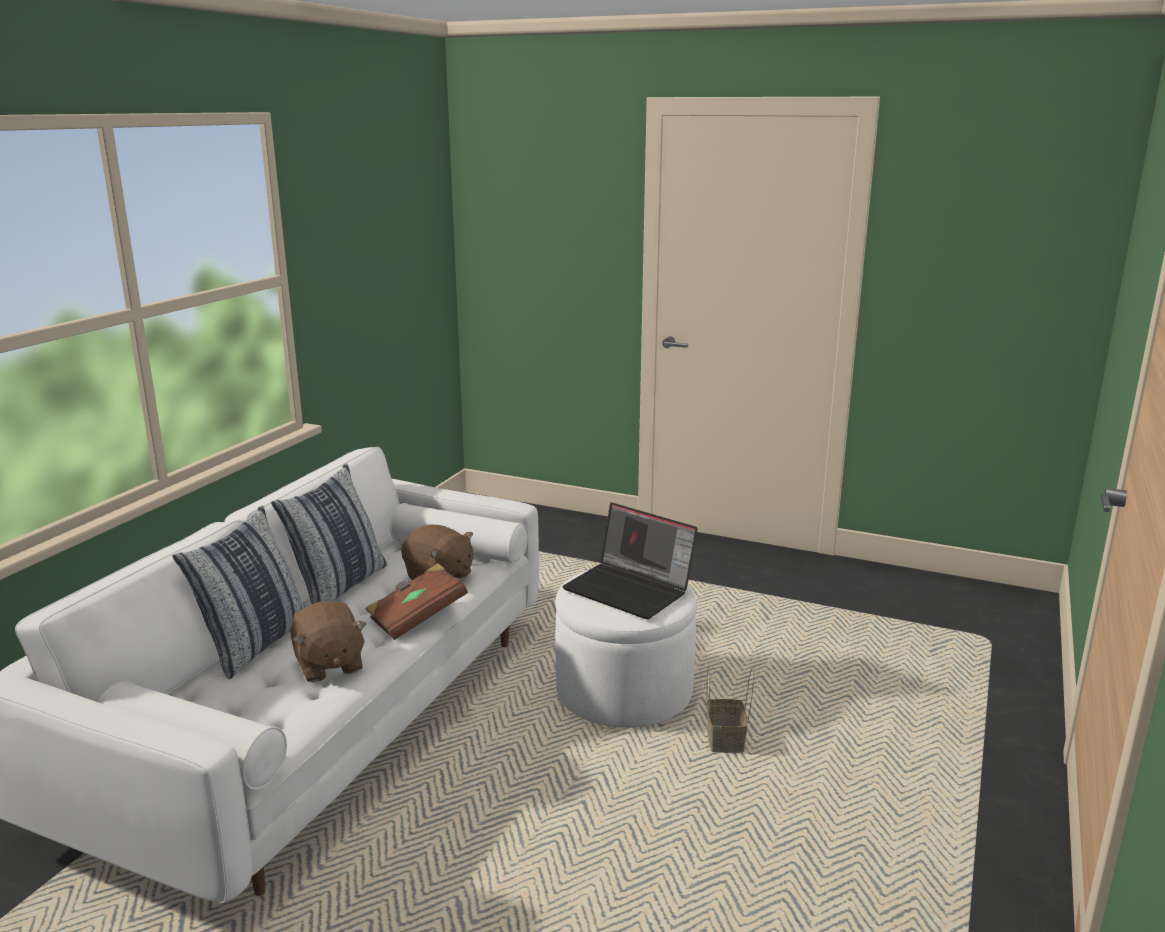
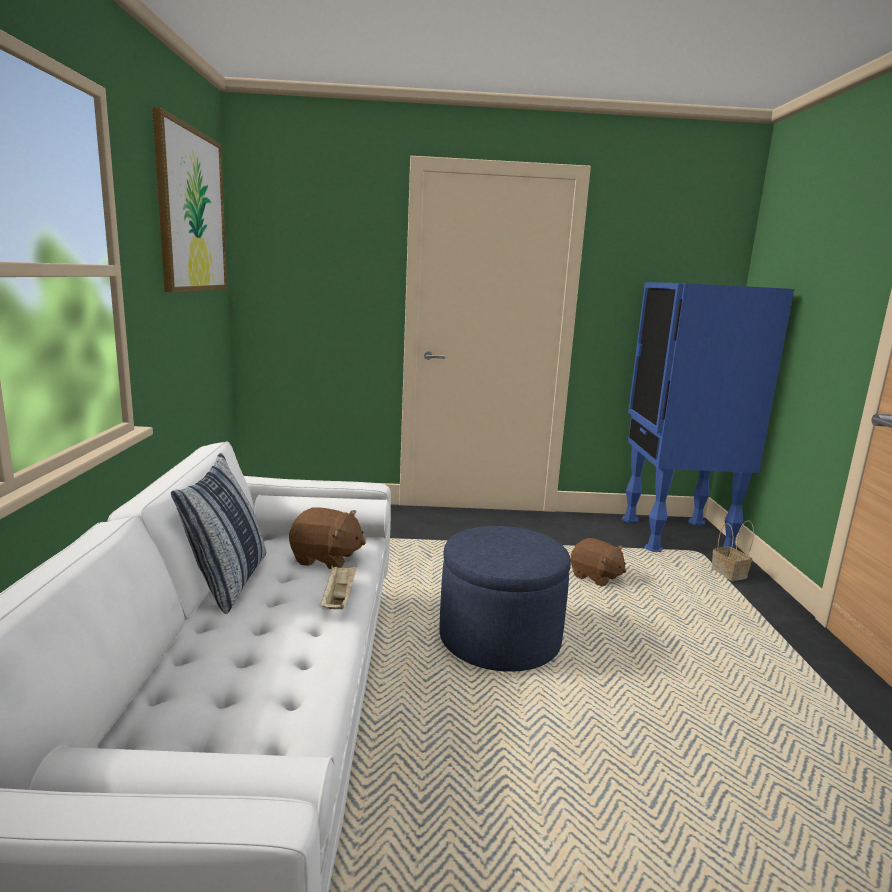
camera: 25 degrees left, 5 degrees down
(255, 644) = (175, 659): pillow -> none
(328, 665) = (285, 665): brown plush toy -> brown plush toy (595, 577)
(391, 190) = (191, 211): none -> picture
(417, 617) = (338, 599): brown book -> beige tray
(624, 692) = (499, 638): white ottoman -> blue ottoman
(630, 589) = (510, 544): laptop -> none
(726, 742) = (612, 663): basket -> basket (730, 574)
(977, 611) = (674, 535): none -> blue cabinet

